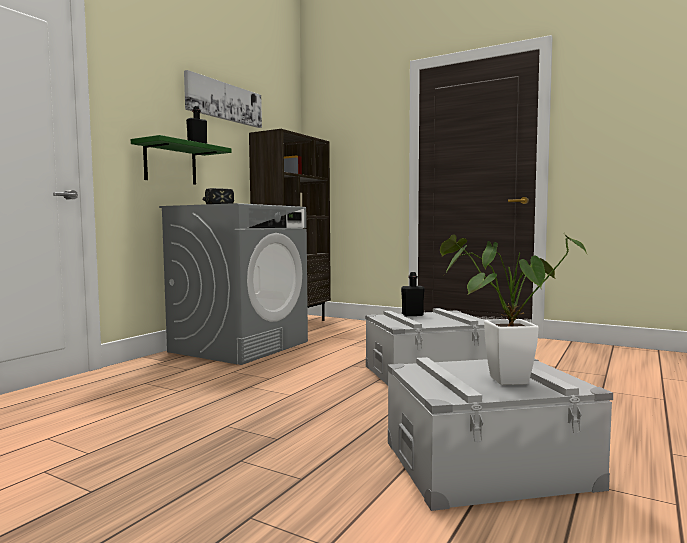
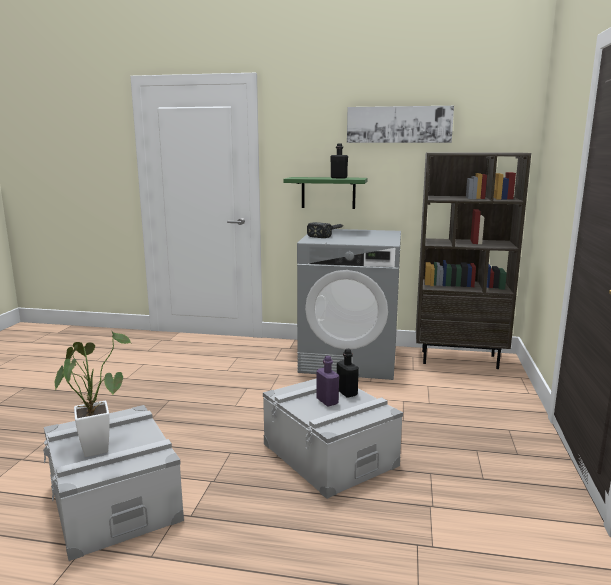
camera: 70 degrees right, 10 degrees up
(427, 319) = (327, 401): none -> purple bottle

